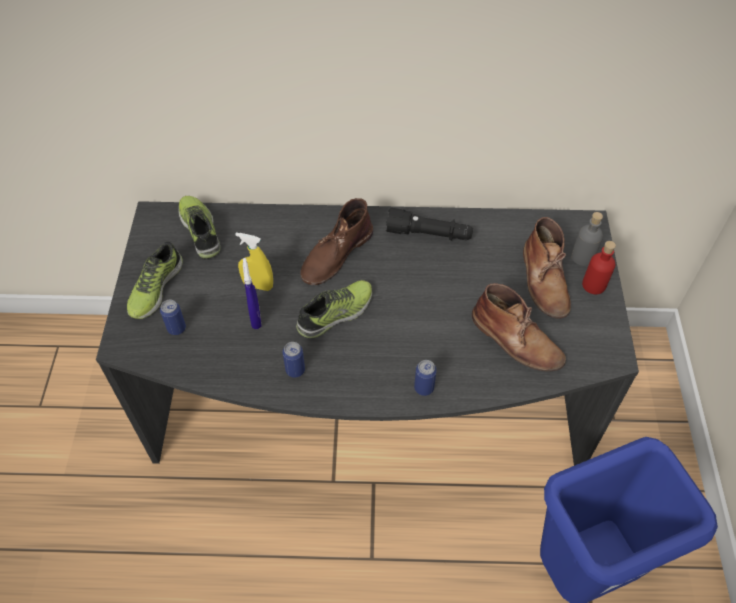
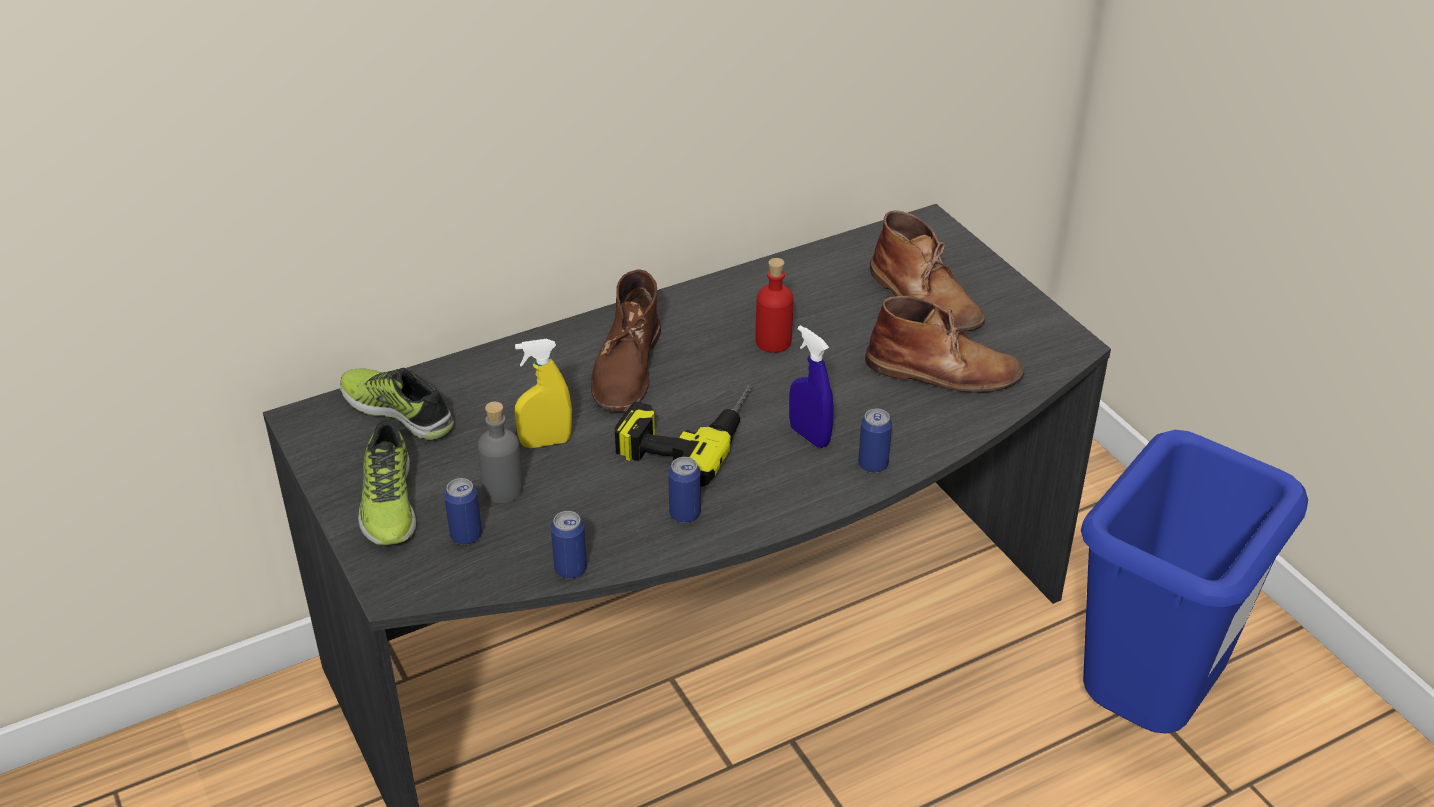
camera: 30 degrees left, 15 degrees down
(211, 377) = (570, 569): none -> can
(255, 317) = (574, 479): blue spray bottle -> blue spray bottle (809, 436)
(336, 314) = (686, 432): shoe -> power drill
(429, 234) = (735, 302): black flashlight -> none
(582, 257) = (949, 259): grey bottle -> grey bottle (503, 490)
(594, 285) = (987, 282): red bottle -> red bottle (773, 342)

